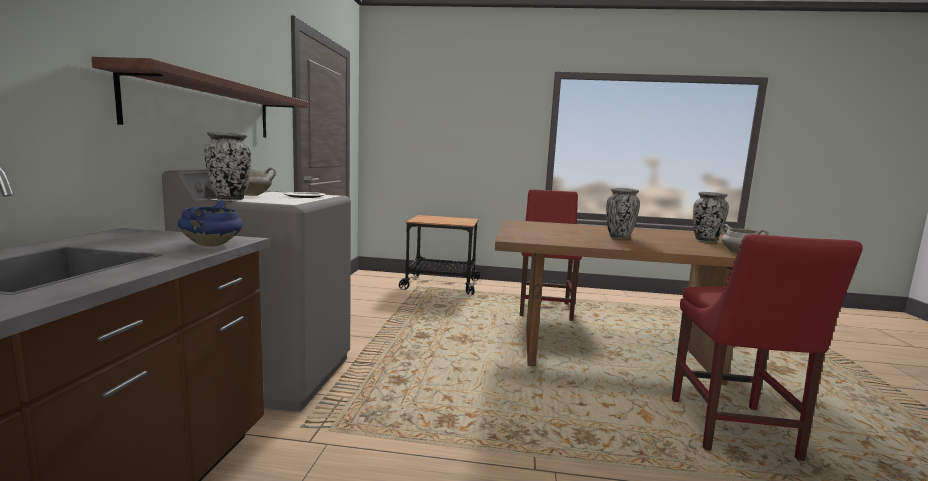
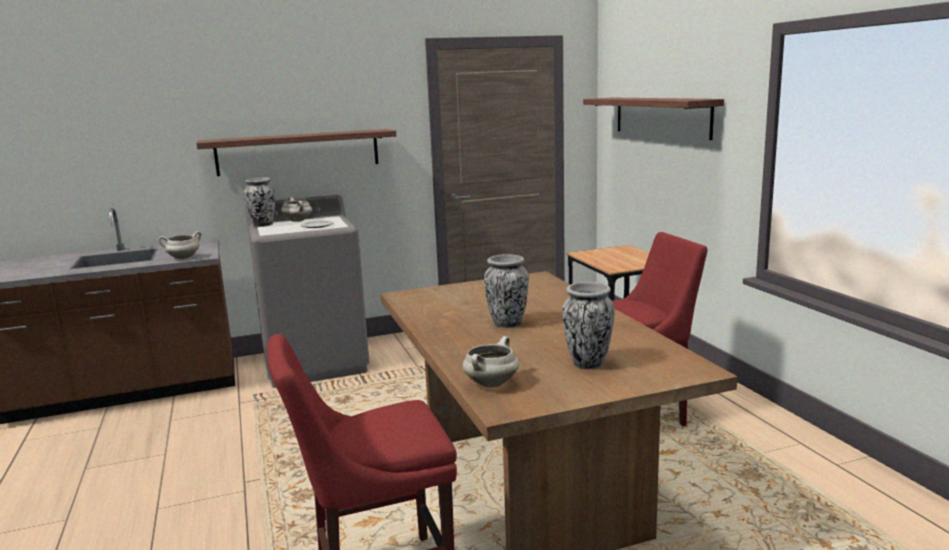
camera: 65 degrees right, 5 degrees up
(212, 245) = (183, 258): blue cooking pot -> white cooking pot
(447, 122) = (661, 116): none -> shelf

